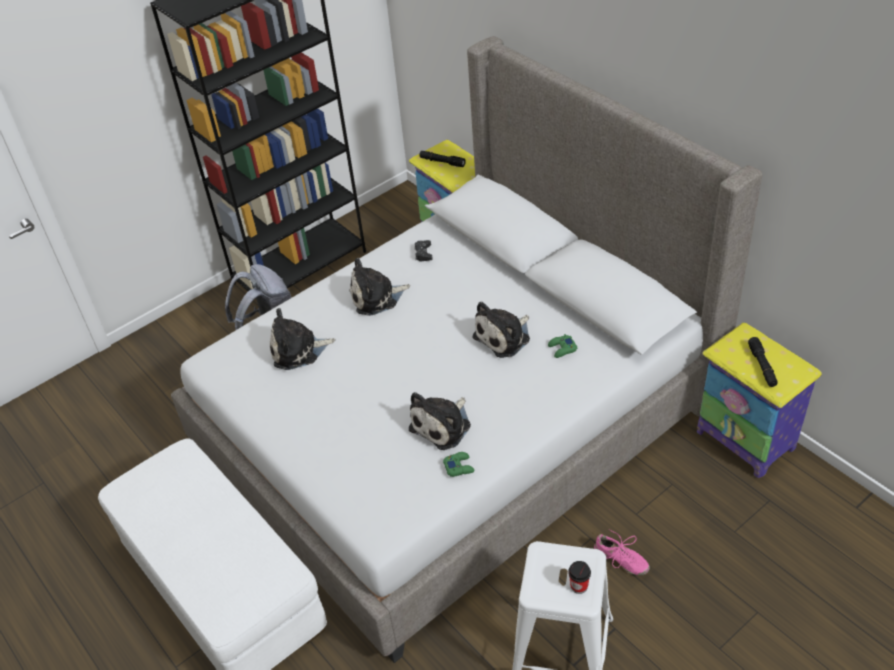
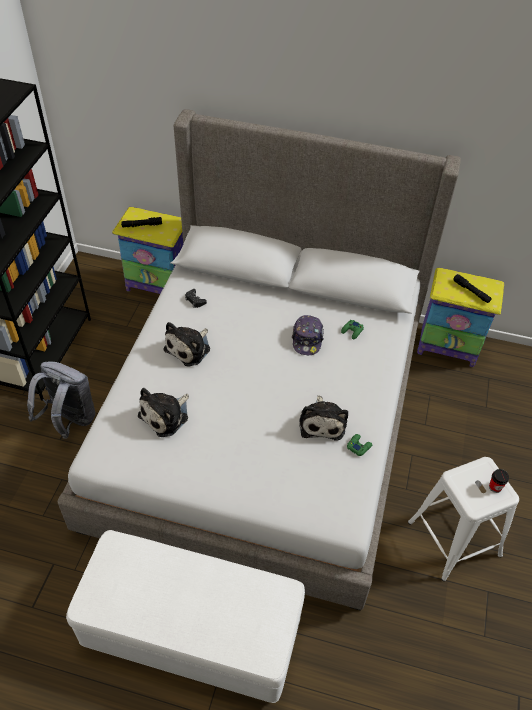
camera: 40 degrees left, 5 degrees up
(504, 337) = (307, 339): plush toy -> cap
(621, 560) = (440, 459): pink shoe -> none

